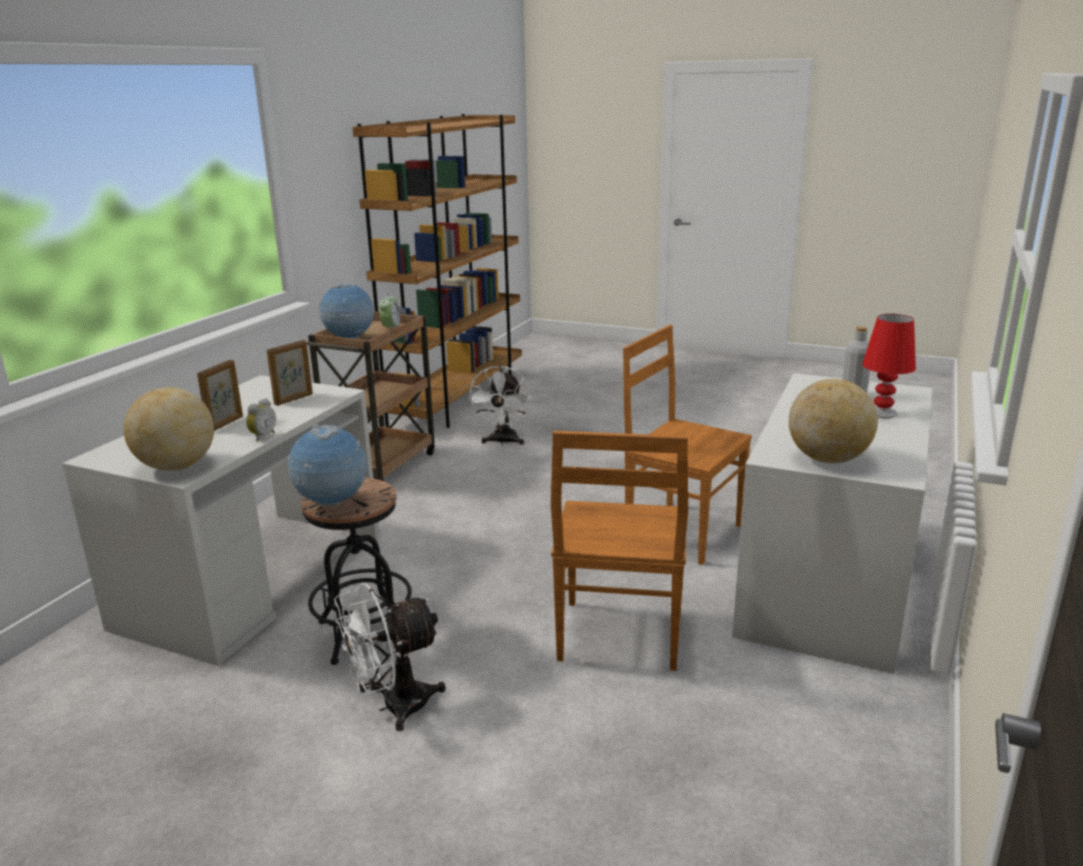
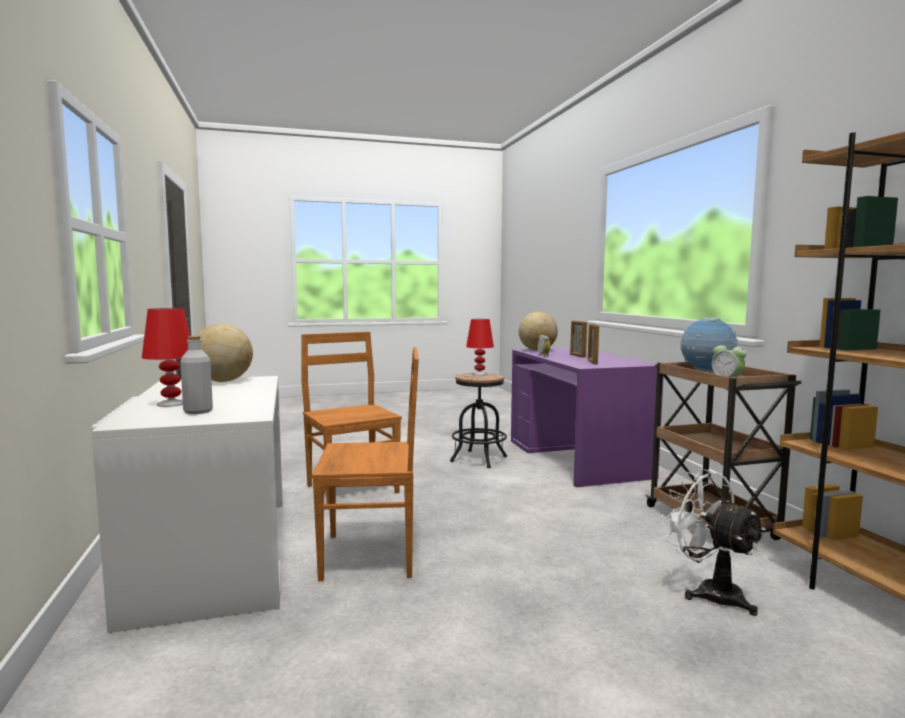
camera: 140 degrees right, 15 degrees down
(254, 578) = (576, 458): white desk -> purple desk
(332, 503) = (479, 374): globe -> red table lamp
(393, 707) = (422, 450): white fan -> none

